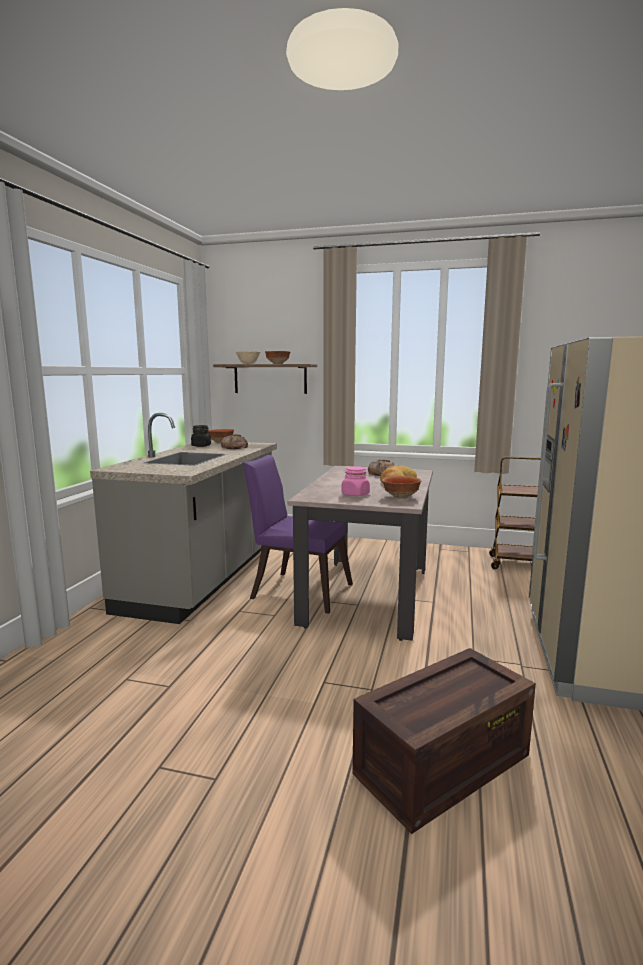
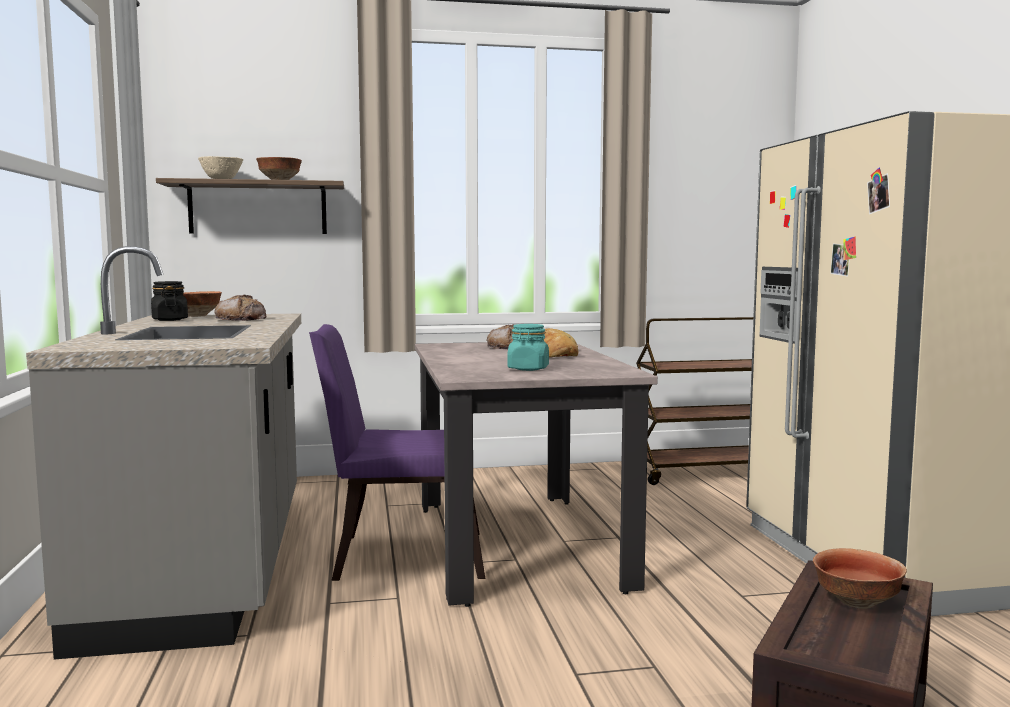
camera: 25 degrees left, 5 degrees down
(355, 494) = (528, 369): pink jar -> turquoise jar
(400, 497) = (599, 367): bowl -> bowl (857, 603)

